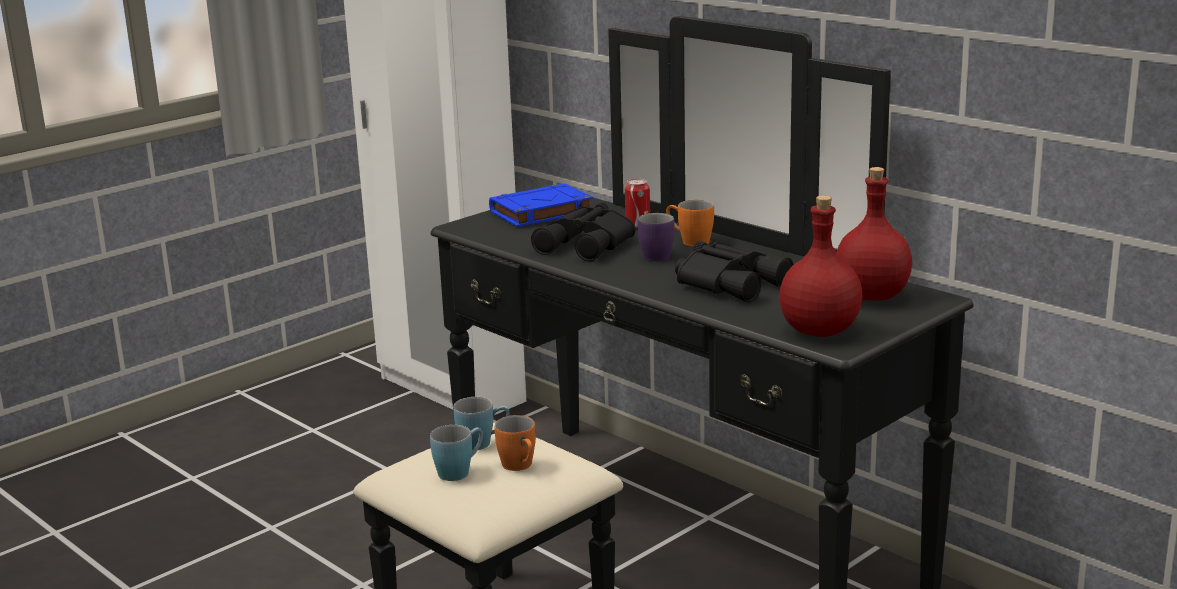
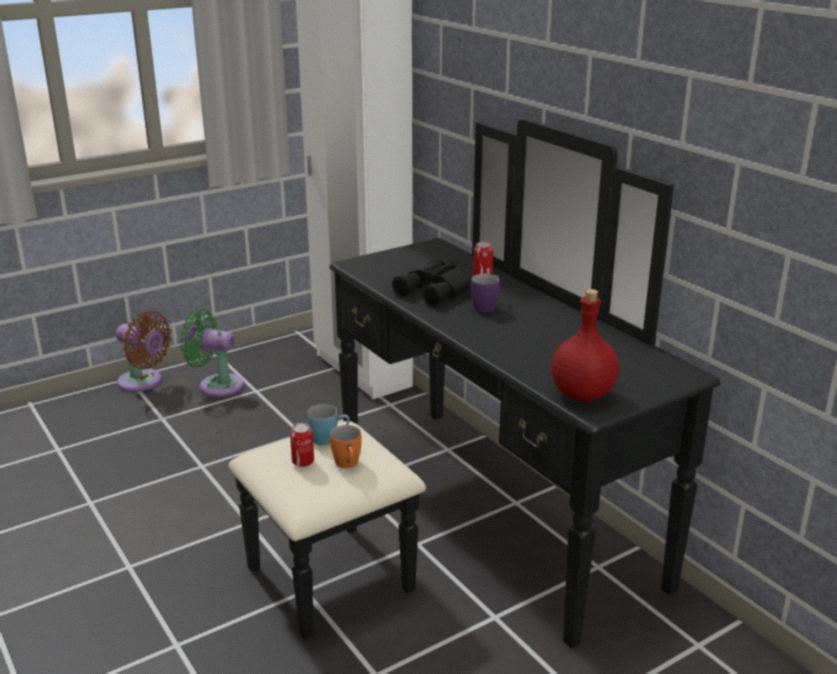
camera: 10 degrees right, 5 degrees up
(147, 437) = (143, 382): none -> brown fan
(254, 429) = (217, 385): none -> green fan
(460, 471) = (303, 462): blue mug -> can
(540, 212) = (415, 258): blue book -> none
(689, 241) = (515, 296): orange mug -> none
(731, 282) = (531, 339): black binoculars -> none
(870, 295) = (637, 365): red bottle -> none

